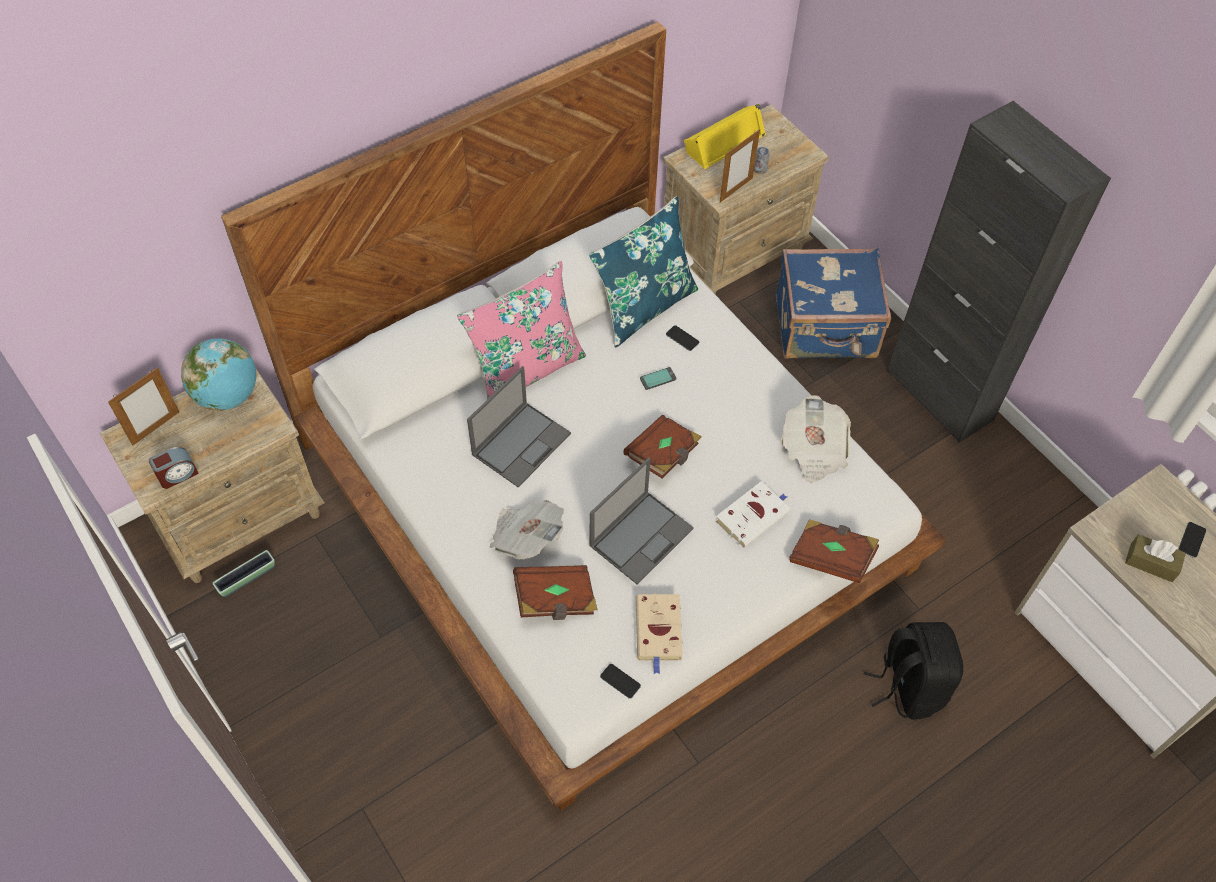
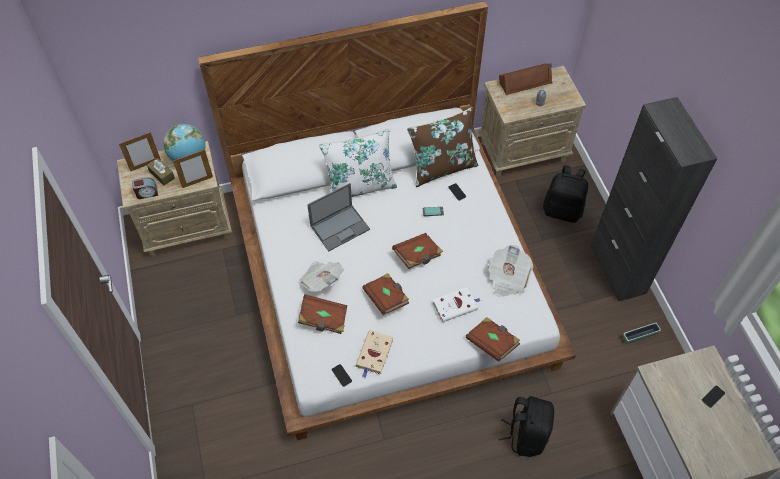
camera: 20 degrees right, 0 degrees up
(247, 578) = (178, 262): planter -> planter (639, 336)
(526, 369) = (360, 186): pink pillow -> white pillow
(642, 536) = (386, 298): laptop -> brown book
(643, 306) = (442, 167): blue pillow -> brown pillow
(723, 141) = (524, 81): yellow speaker -> brown speaker
(736, 190) = (520, 112): picture frame -> picture frame (197, 182)
(826, 328) = (562, 210): blue suitcase -> black backpack
(1151, 563) = (680, 402): brown tissue box -> brown tissue box (162, 175)

